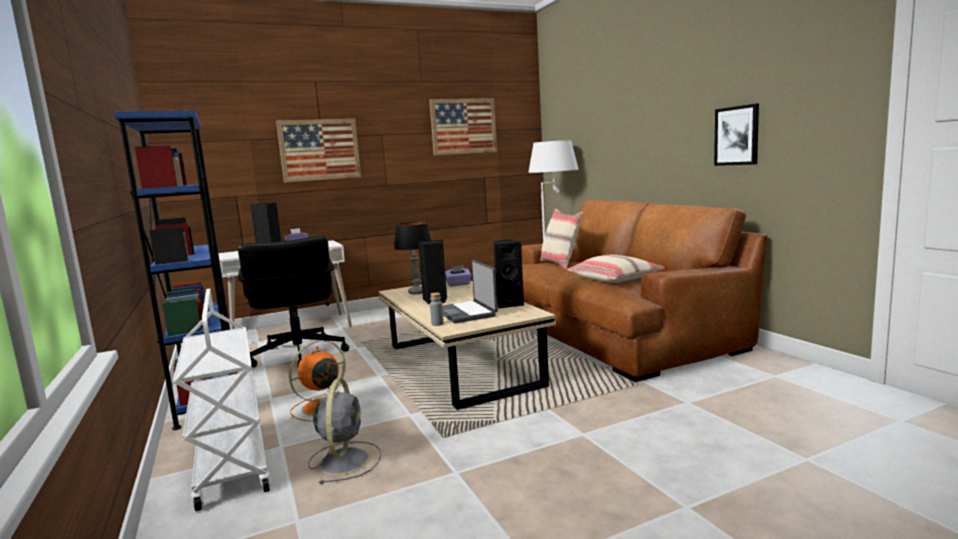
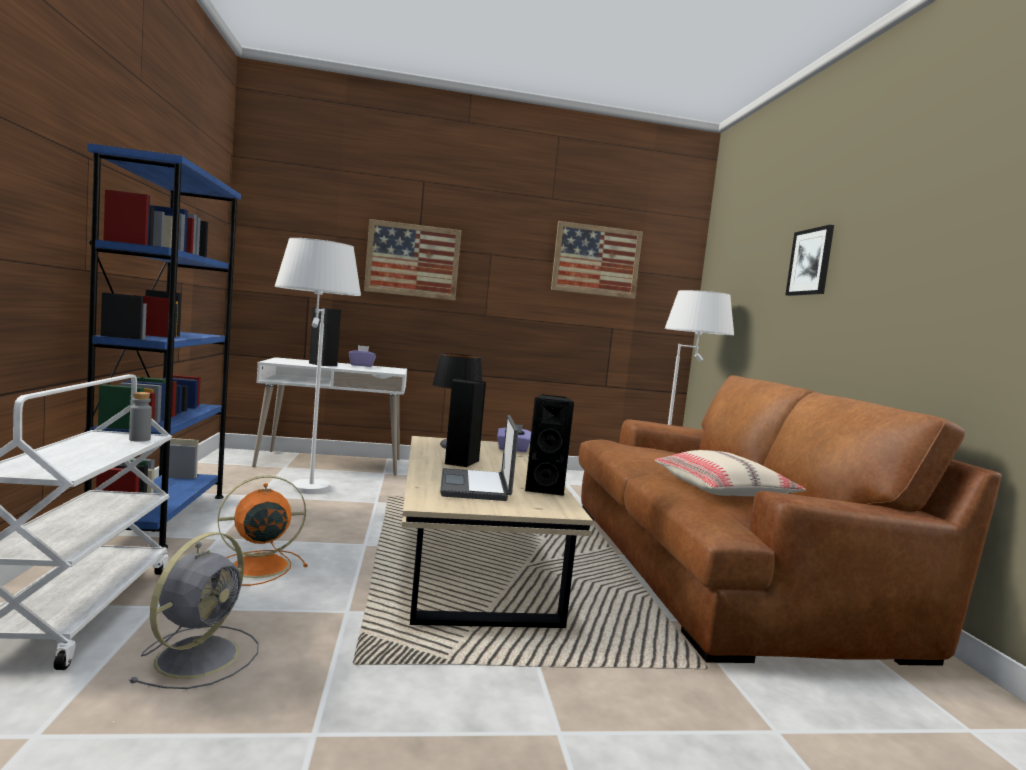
camera: 15 degrees right, 5 degrees down
(298, 356) = (305, 494): black office chair -> white floor lamp
(437, 324) = (420, 491): grey bottle -> grey bottle (139, 439)
(561, 264) = (666, 453): beige pillow -> none
(737, 136) = (971, 304): picture -> picture (810, 262)

